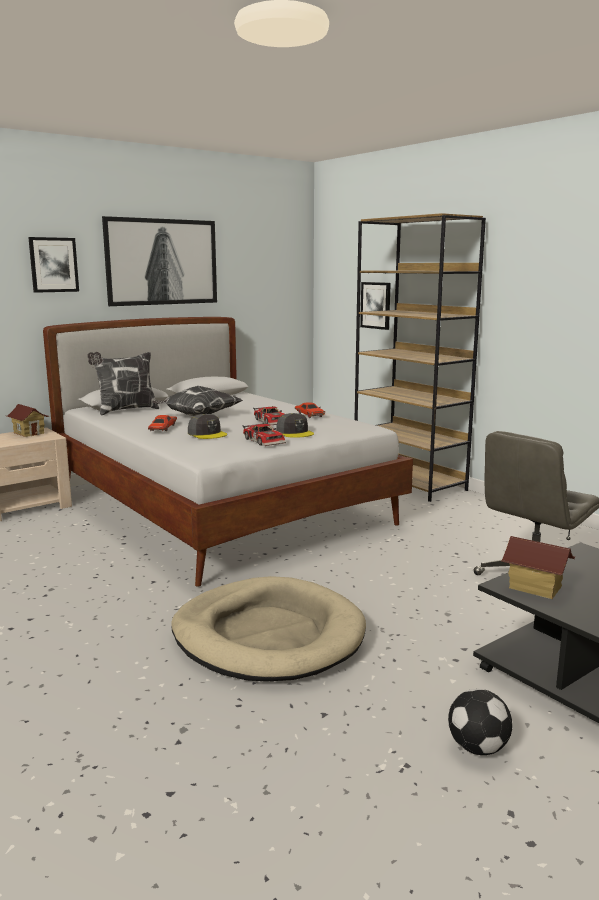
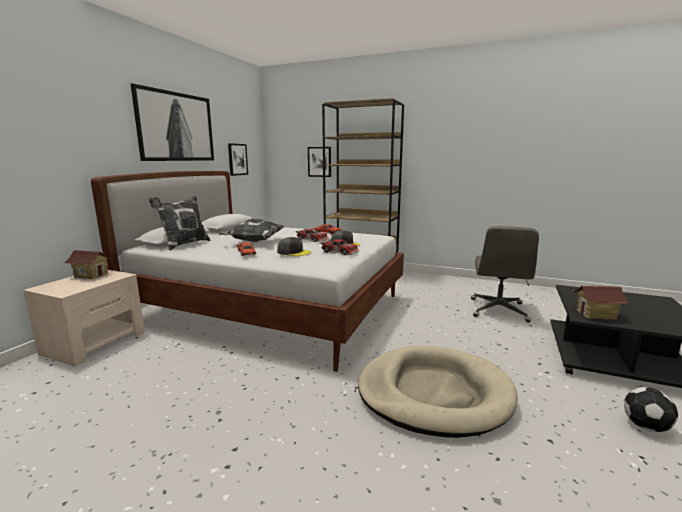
camera: 30 degrees left, 0 degrees up
(53, 265) = (93, 122): picture -> picture (237, 159)

